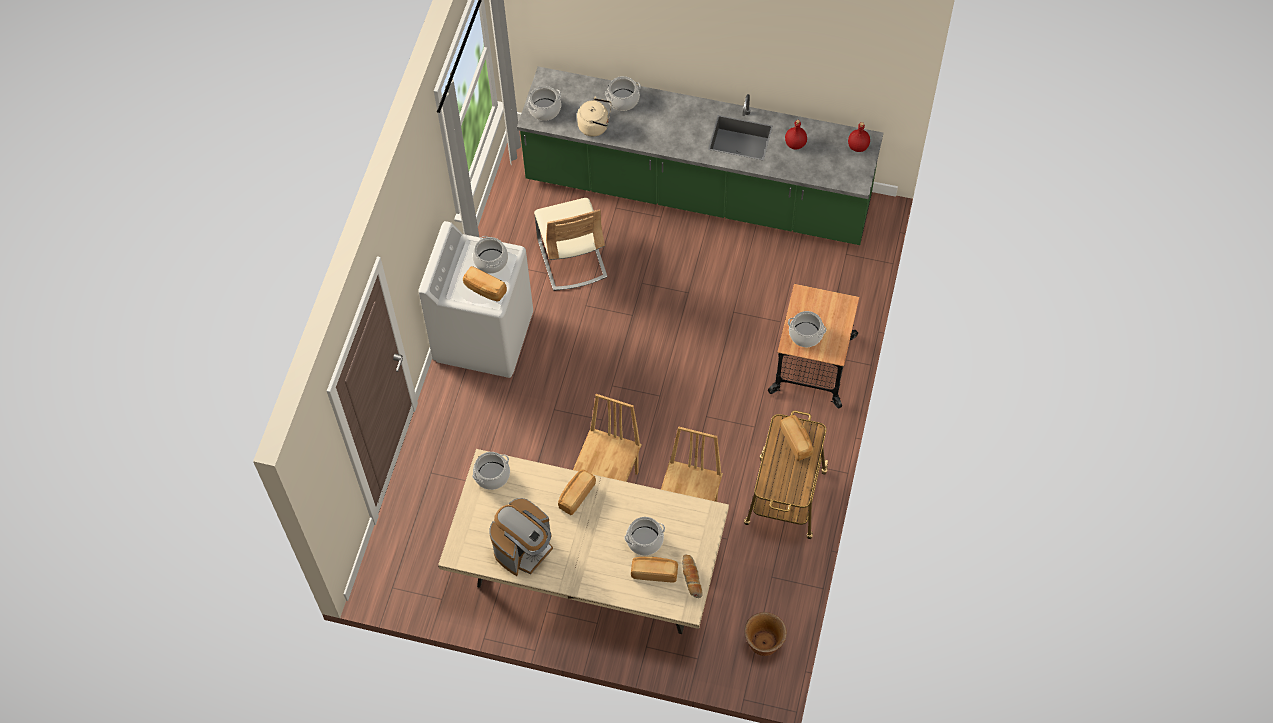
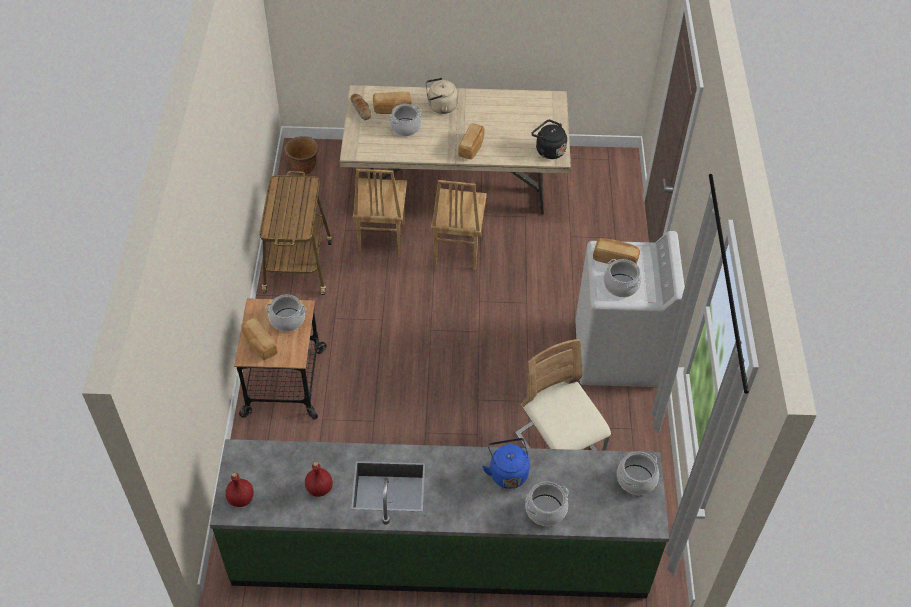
camera: 165 degrees right, 10 degrees down
(492, 475) = (548, 150): cooking pot -> black kettle
(524, 548) = (502, 109): coffee machine -> none
(595, 126) = (567, 469): beige kettle -> beige kettle (440, 107)
(644, 131) = (507, 472): none -> blue kettle
(796, 441) = (286, 221): bread -> bread (259, 345)

